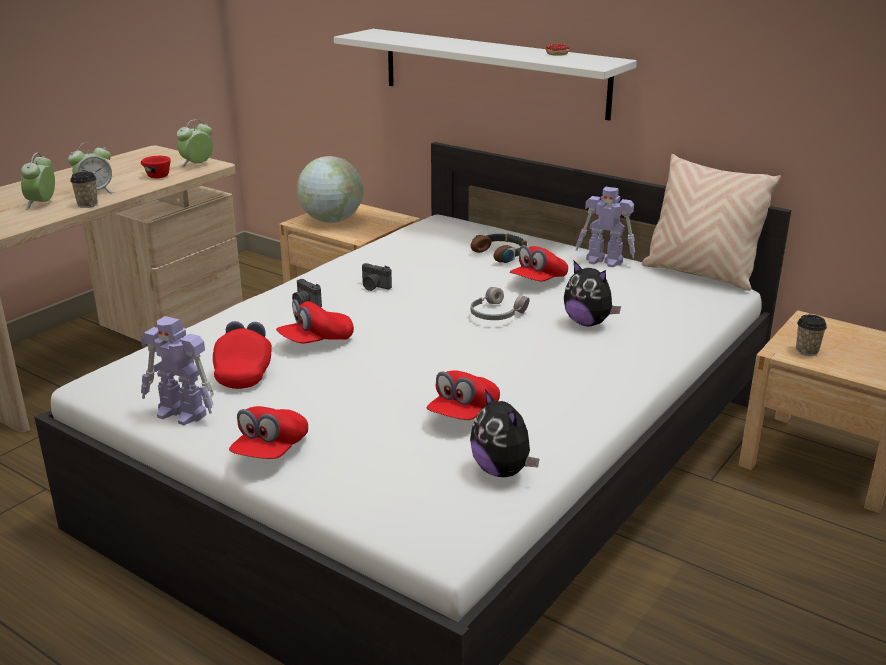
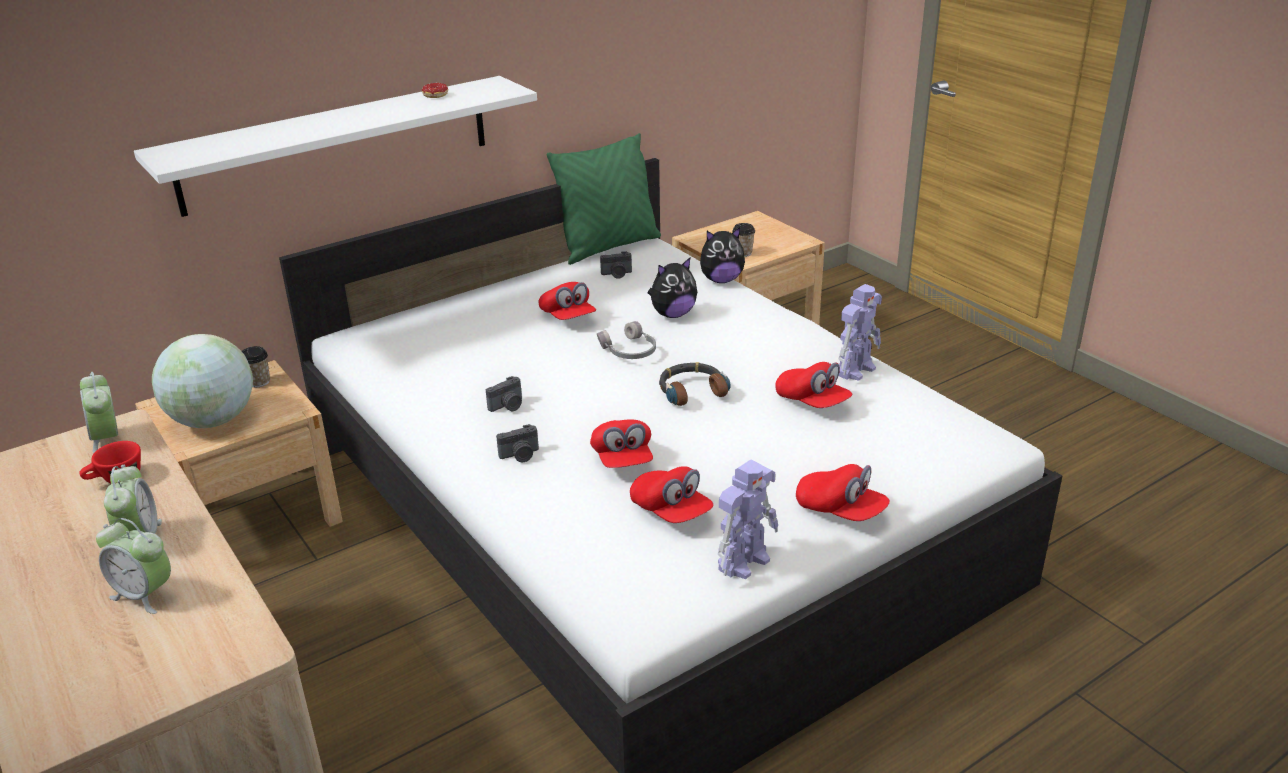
camera: 70 degrees left, 5 degrees up
(87, 204) = (197, 547): cup -> cup (259, 382)
(245, 372) = (671, 511): red cap -> red cap turned 150 degrees counterclockwise
(501, 253) = (484, 321): headphones -> headphones (692, 390)
(502, 471) = (906, 401): plush toy -> plush toy (721, 280)
(605, 261) = (546, 278): toy robot -> toy robot (856, 369)
(644, 286) = (617, 274): none -> camera
(700, 274) = (608, 247): beige pillow -> green pillow

